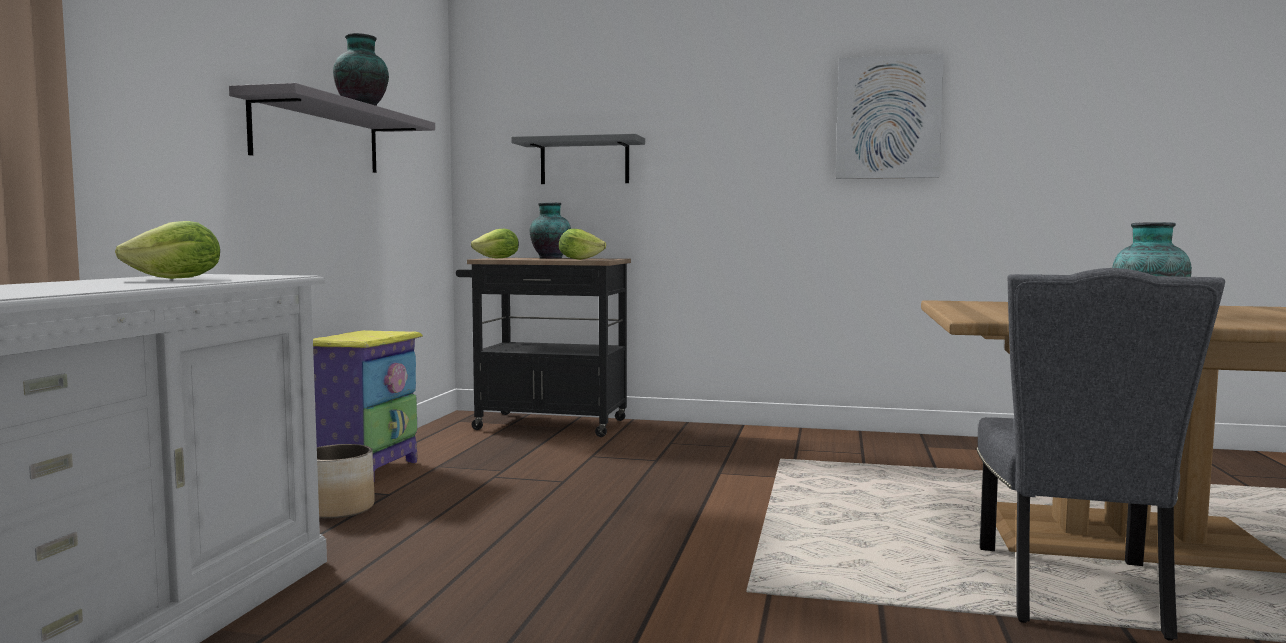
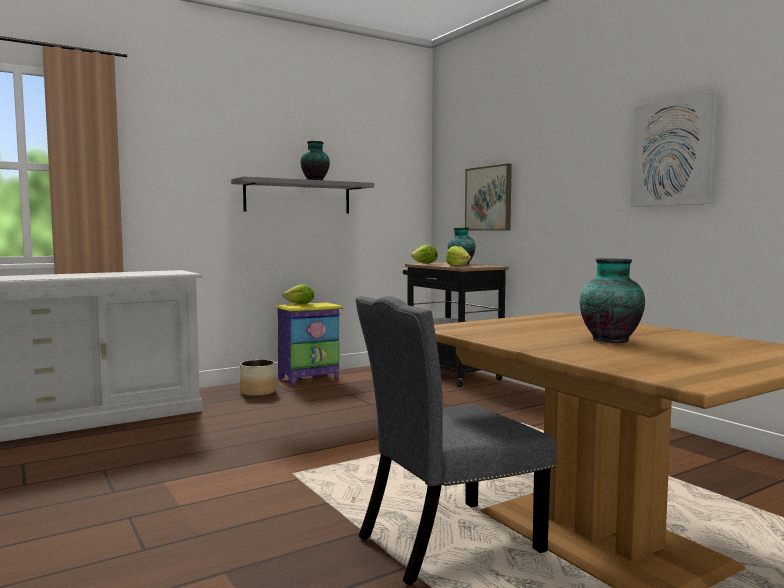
camera: 45 degrees right, 0 degrees up
(177, 279) = (137, 273): lettuce -> lettuce (300, 304)
(584, 161) = (489, 198): grey shelf -> picture

